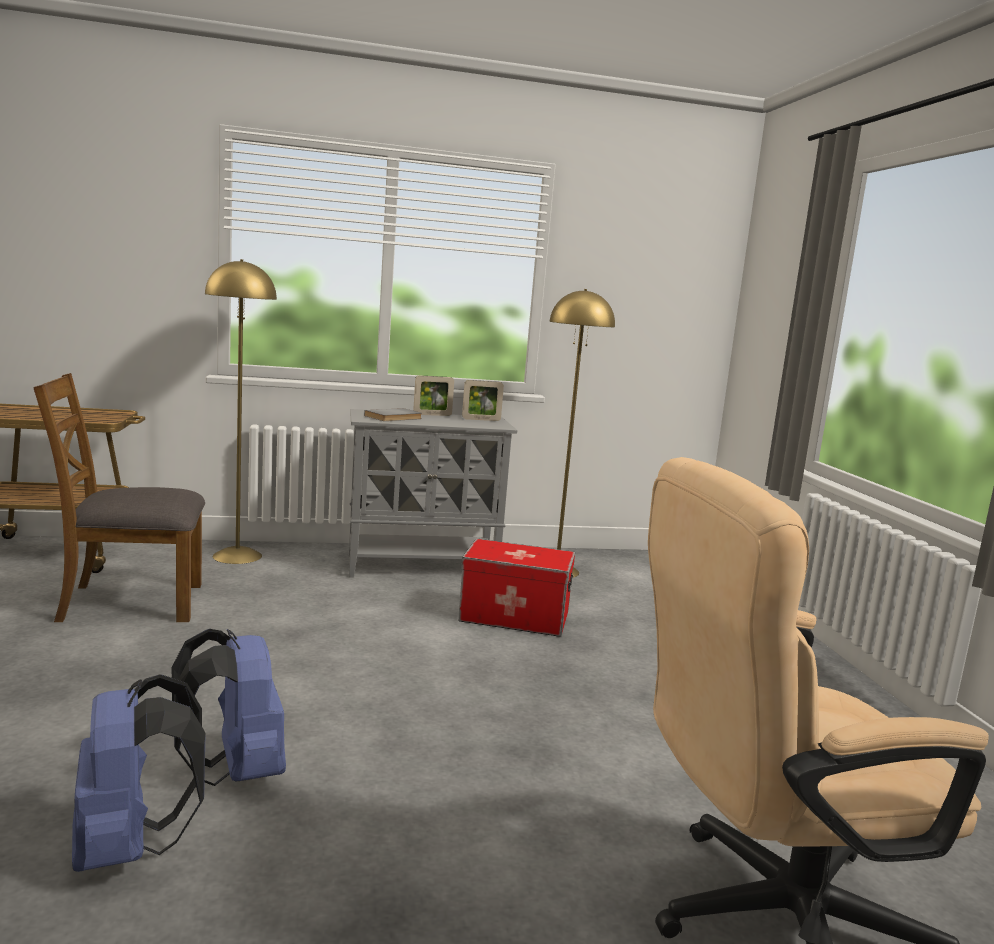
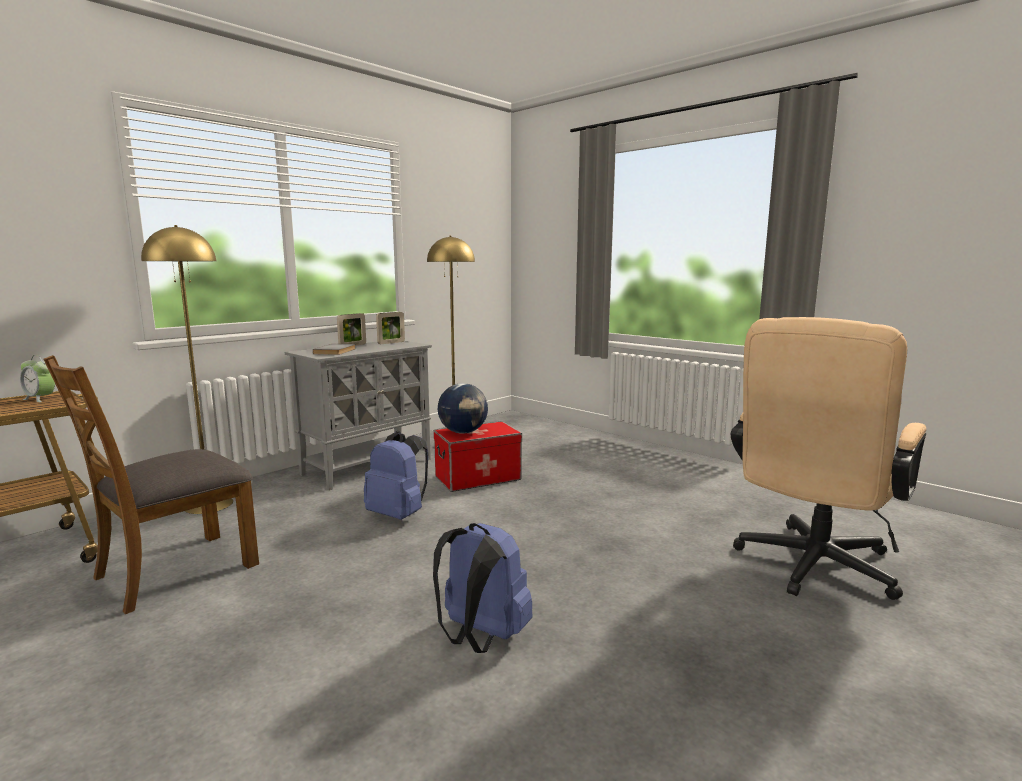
camera: 35 degrees left, 0 degrees up
(105, 414) = (40, 399): none -> alarm clock
(130, 847) = (502, 717): blue backpack -> blue backpack (399, 514)
(501, 550) = (463, 432): none -> globe

